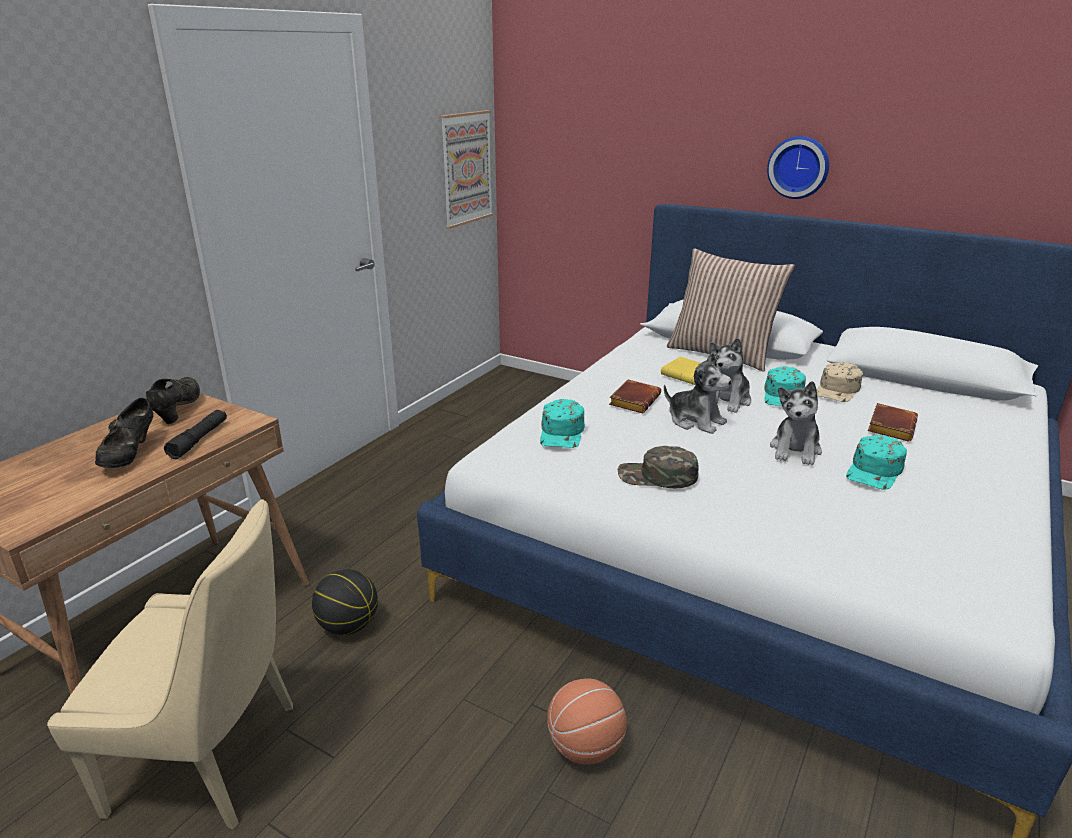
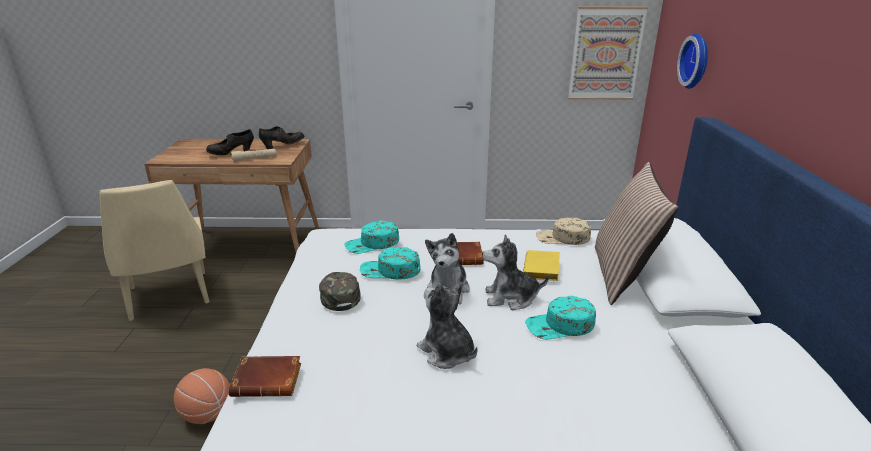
camera: 60 degrees right, 0 degrees up
(199, 440) = (255, 158): black flashlight -> beige flashlight
(348, 626) = (275, 293): basketball -> none
(795, 450) = (447, 353): plush toy -> plush toy turned 60 degrees clockwise
(799, 167) = (822, 104): wall clock -> wall clock (697, 61)
(837, 390) = (623, 358): beige cap -> beige cap (562, 238)
(875, 471) = (438, 408): turquoise cap -> turquoise cap (390, 270)
(889, 426) = (562, 407): brown book -> brown book (269, 380)

